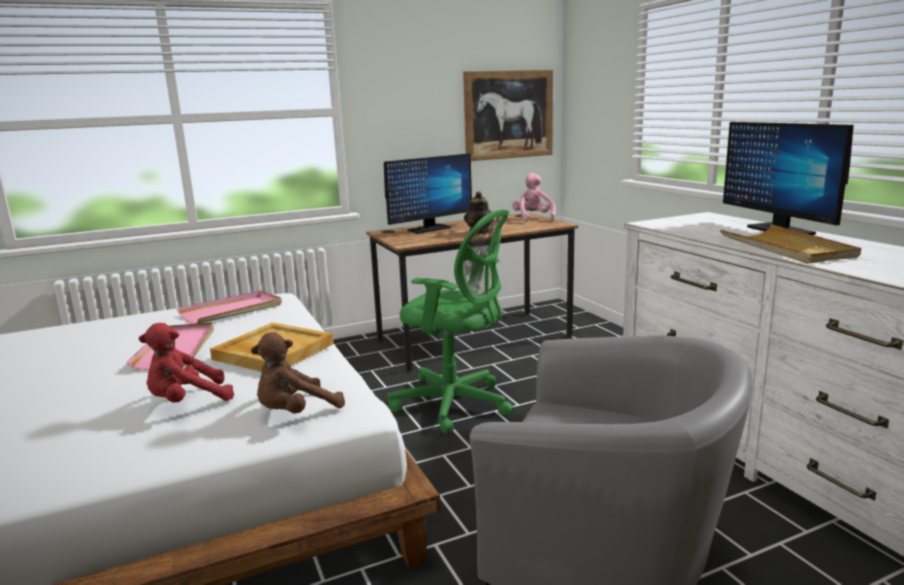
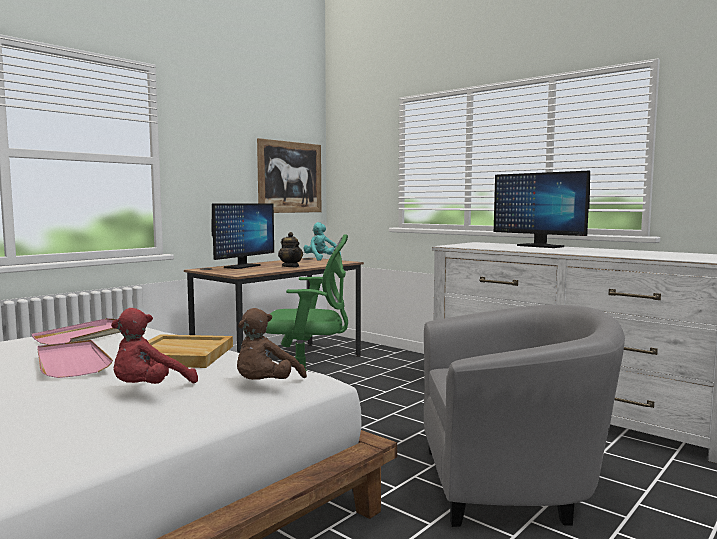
camera: 25 degrees left, 10 degrees down
(533, 219) = (321, 260): pink plush toy -> turquoise plush toy
(786, 248) = (562, 251): beige tray -> none

